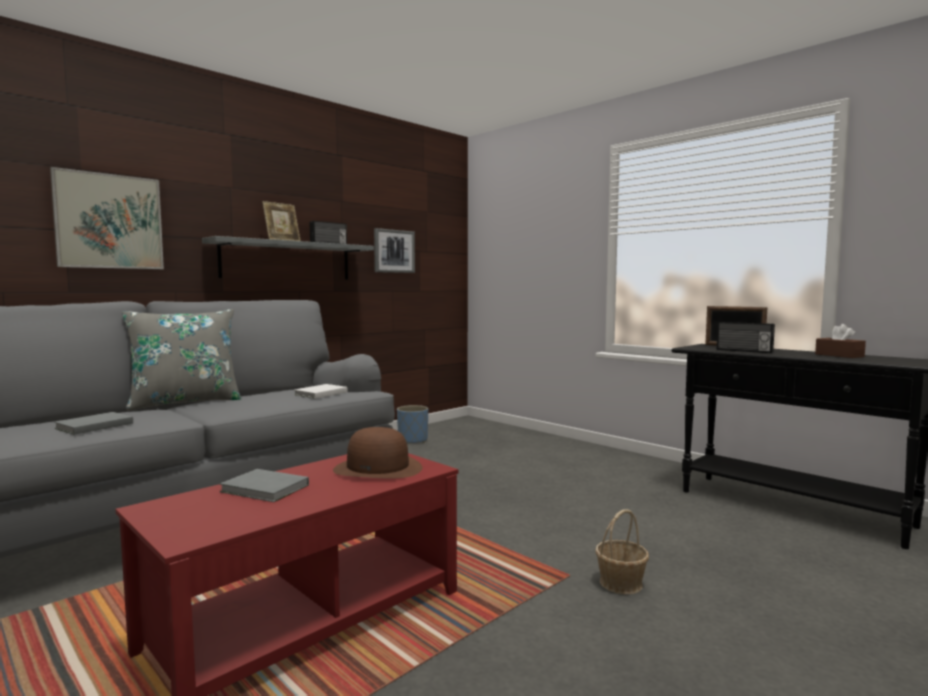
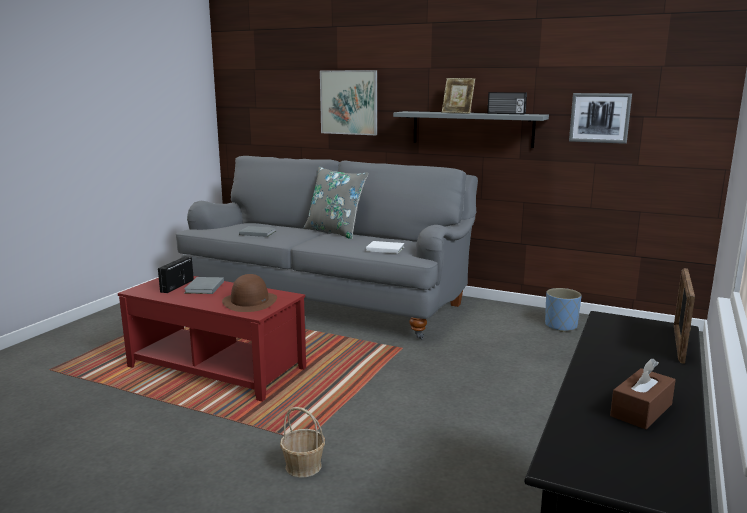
camera: 70 degrees right, 10 degrees up
(744, 351) = (610, 347): radio -> radio (176, 286)

